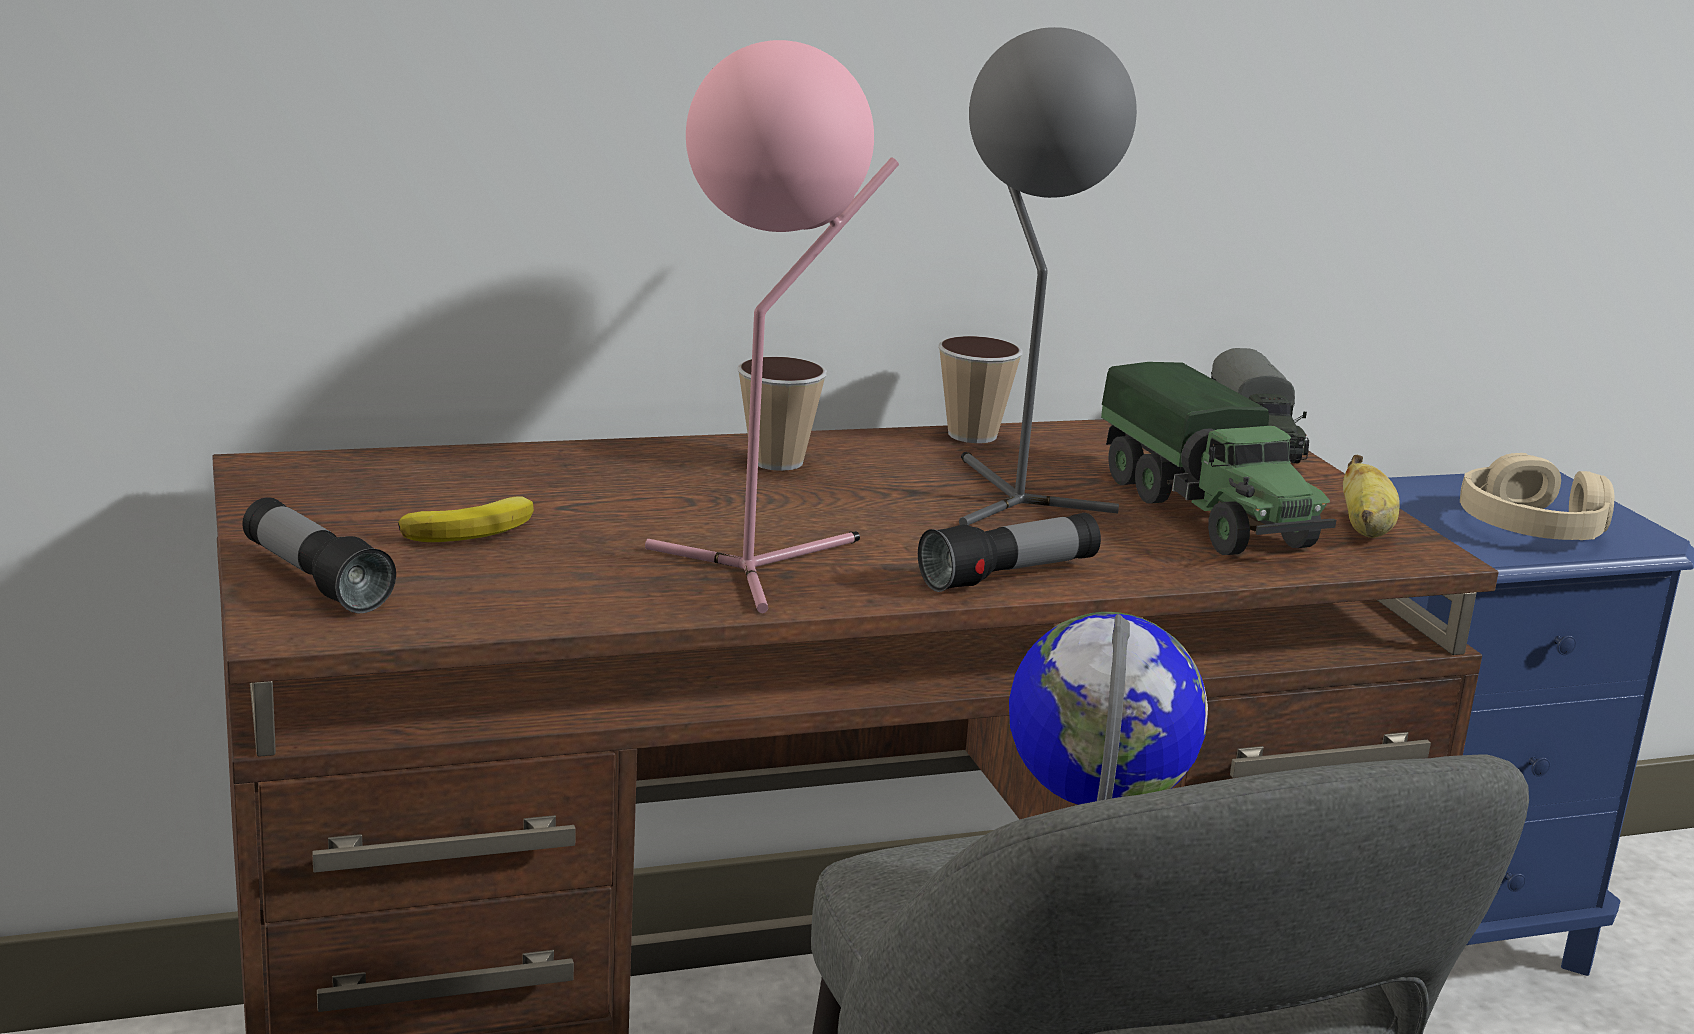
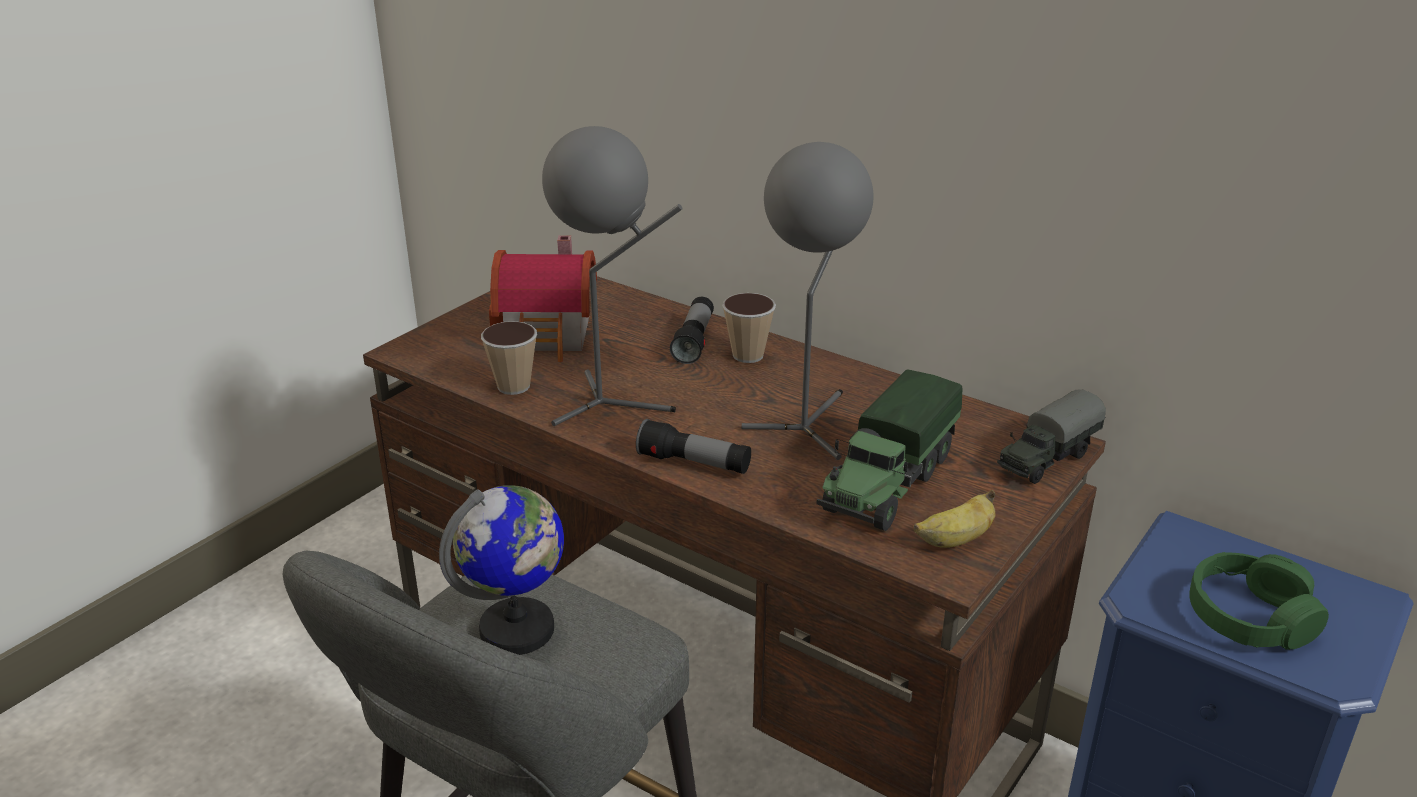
camera: 55 degrees right, 10 degrees up
(315, 580) = (453, 333): flashlight -> flashlight (694, 341)
(475, 530) = (550, 336): banana -> toy house
(762, 564) = (609, 404): pink table lamp -> grey table lamp
(972, 435) = (884, 382): cup -> cup (513, 386)
(1532, 527) = (1250, 617): beige headphones -> green headphones

